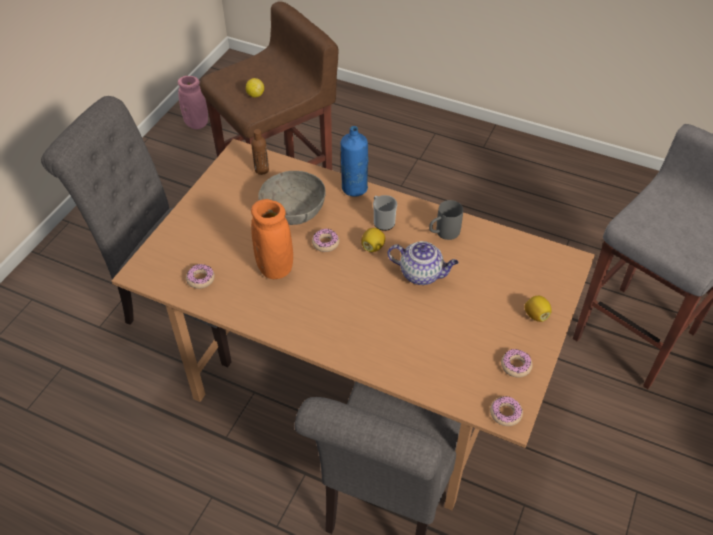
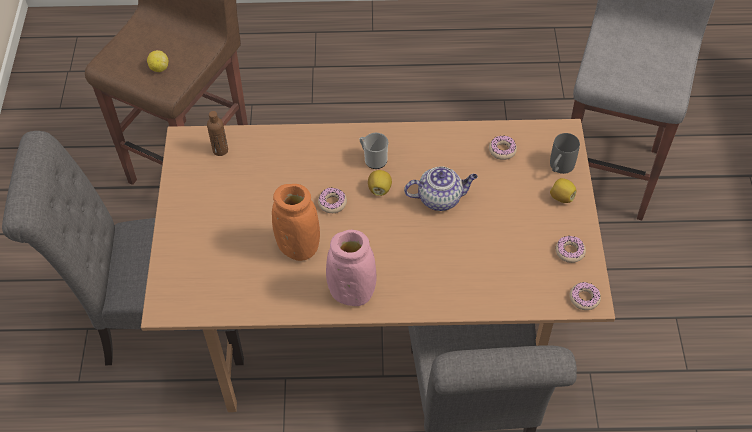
camera: 25 degrees left, 5 degrees up
(196, 123) = (45, 111): pink vase -> pink vase (352, 292)
(200, 279) = (232, 288): donut -> donut (502, 150)
(293, 211) = (280, 182): grey bowl -> none
(354, 188) = (326, 135): blue bottle -> none
(443, 233) = (437, 150): grey mug -> grey mug (559, 168)

